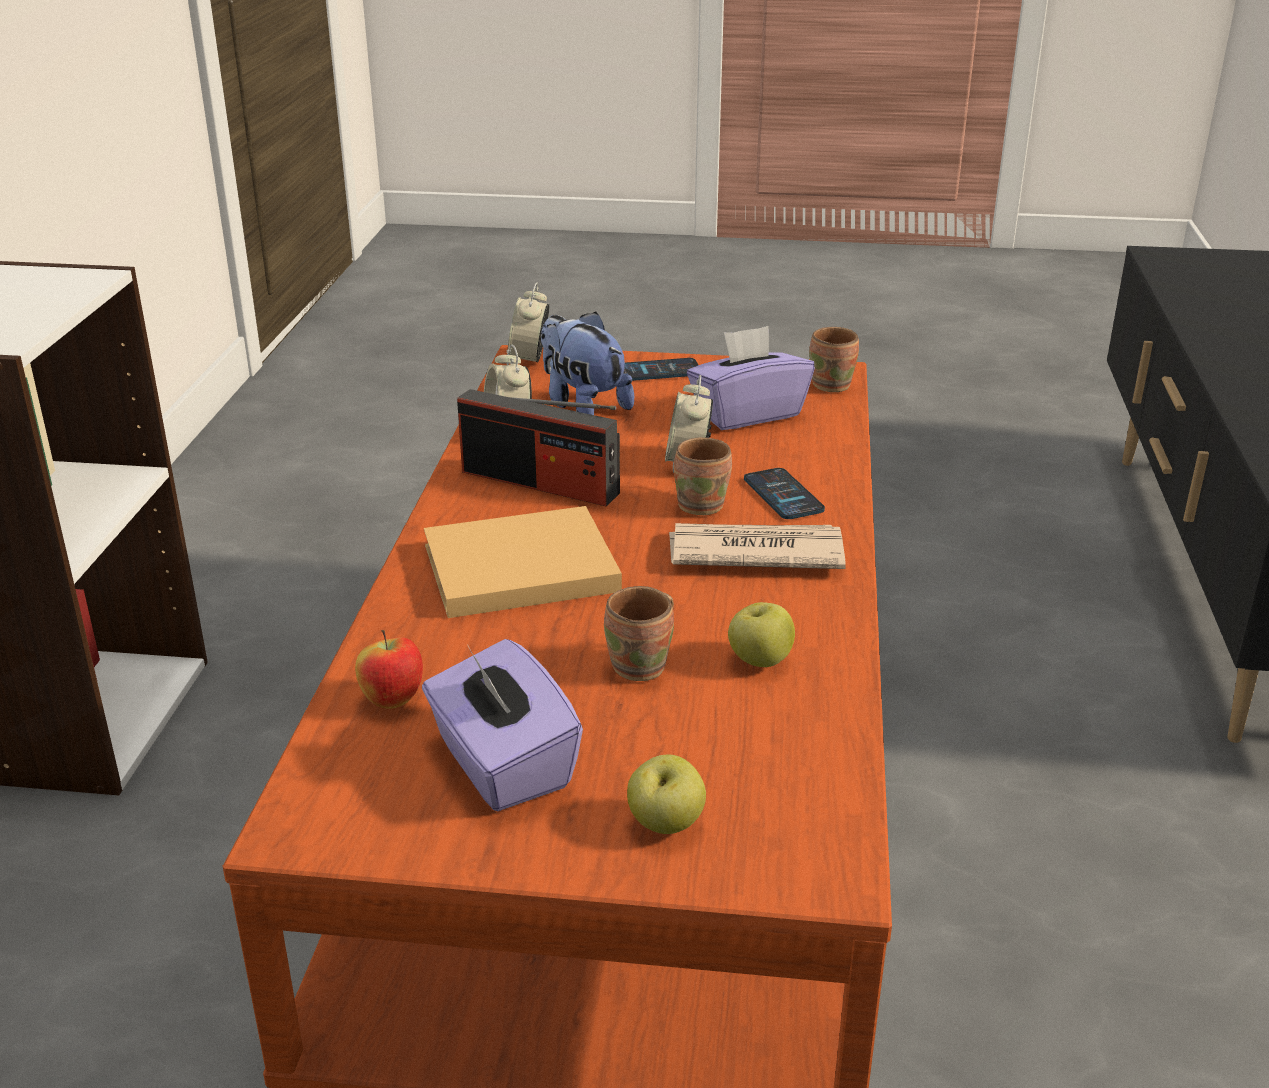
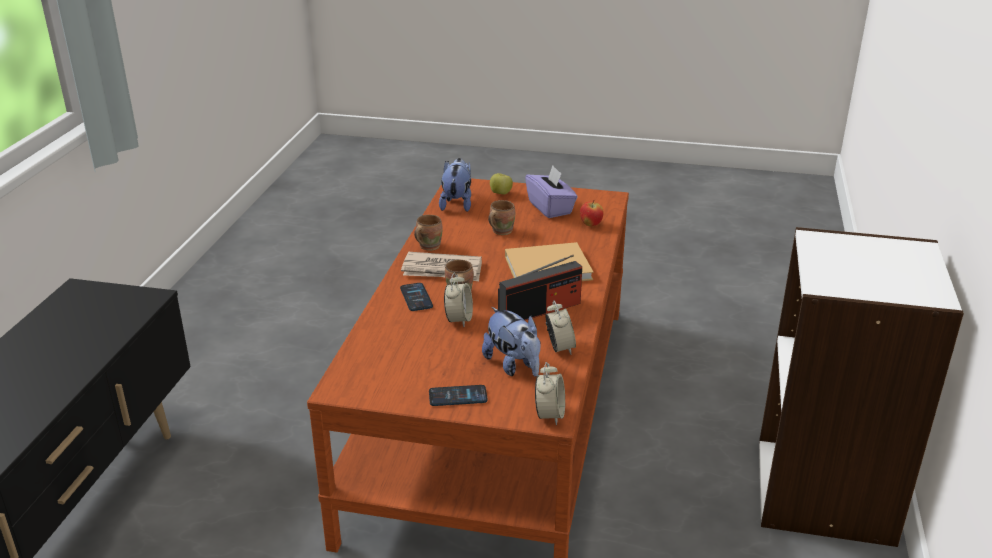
camera: 175 degrees left, 0 degrees up
(540, 482) = (540, 311): radio -> radio turned 120 degrees clockwise
(747, 413) = (412, 354): purple tissue box -> none
(759, 661) = (457, 231): apple -> none
(796, 768) = (457, 203): none -> plush toy
(834, 385) = (343, 376): brown mug -> brown mug (427, 246)

